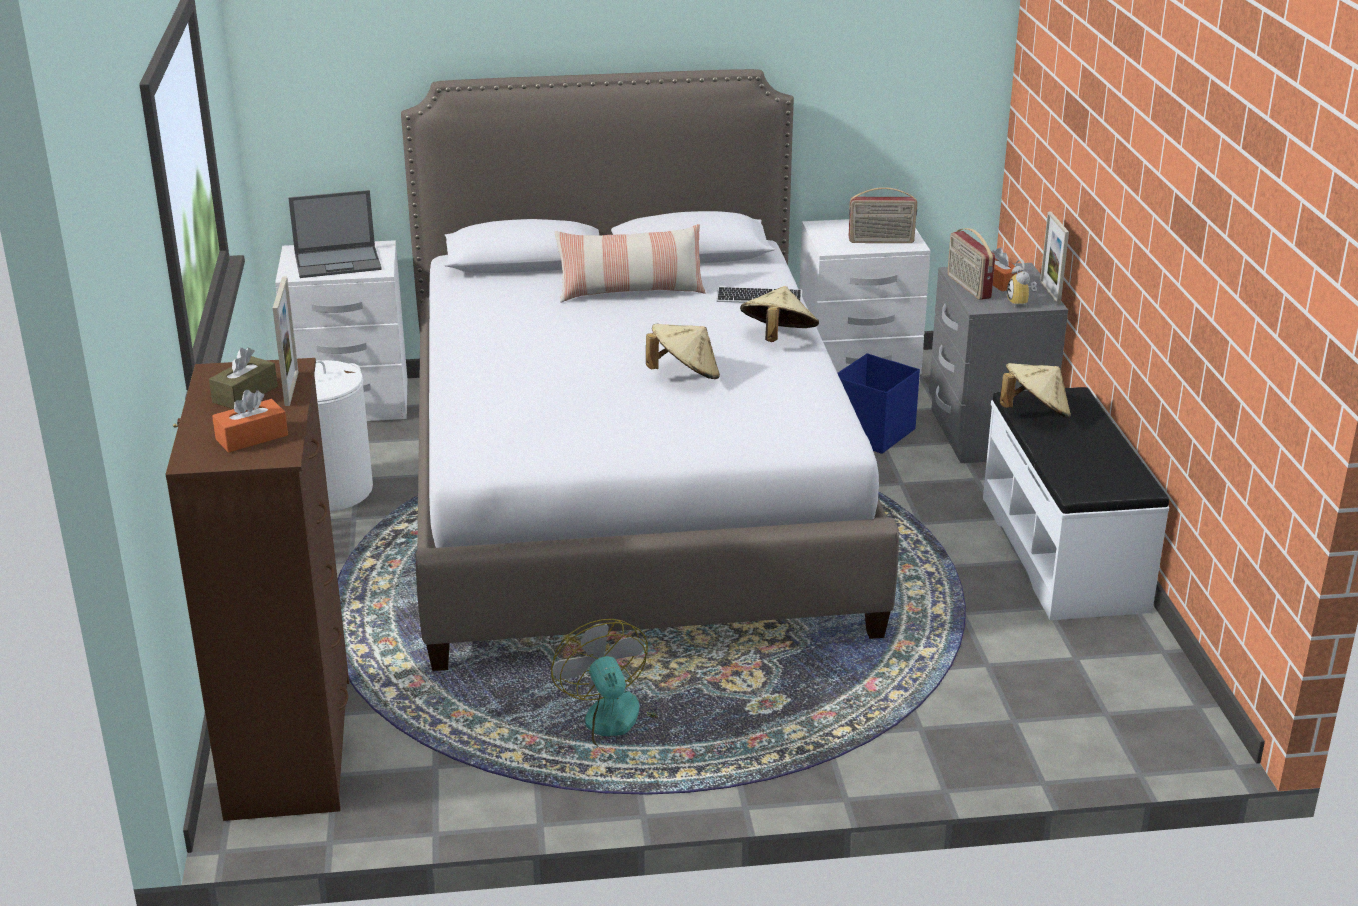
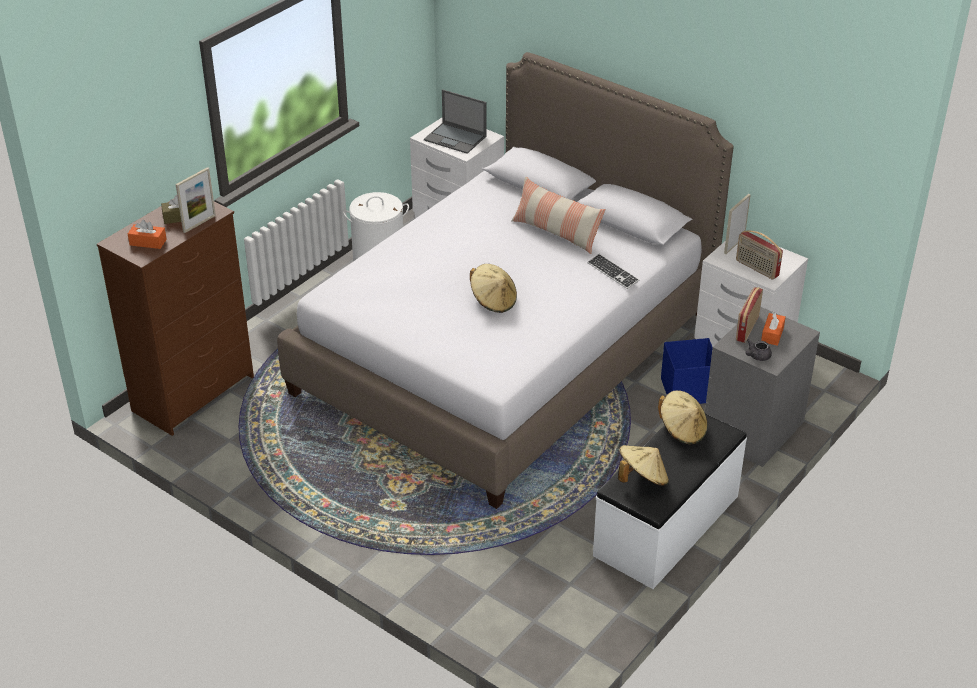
camera: 45 degrees right, 10 degrees up
(619, 727) = (320, 472): fan -> none
(777, 338) = (576, 304): beige hat -> beige hat (642, 479)
(1021, 303) = (756, 356): alarm clock -> grey teapot
(1050, 293) = (787, 359): picture frame -> picture frame (734, 245)

